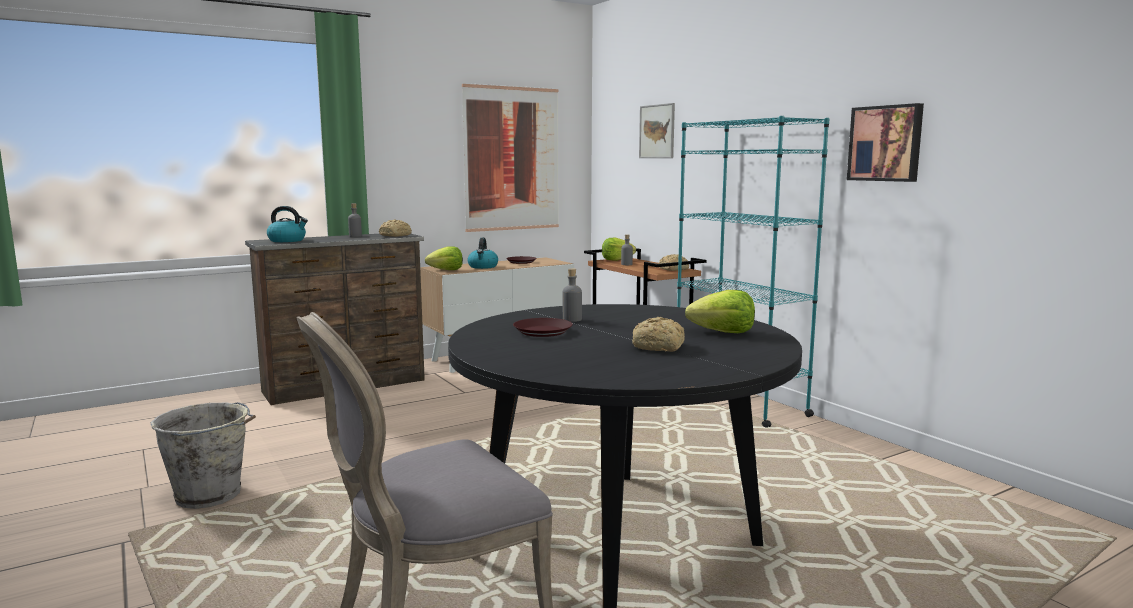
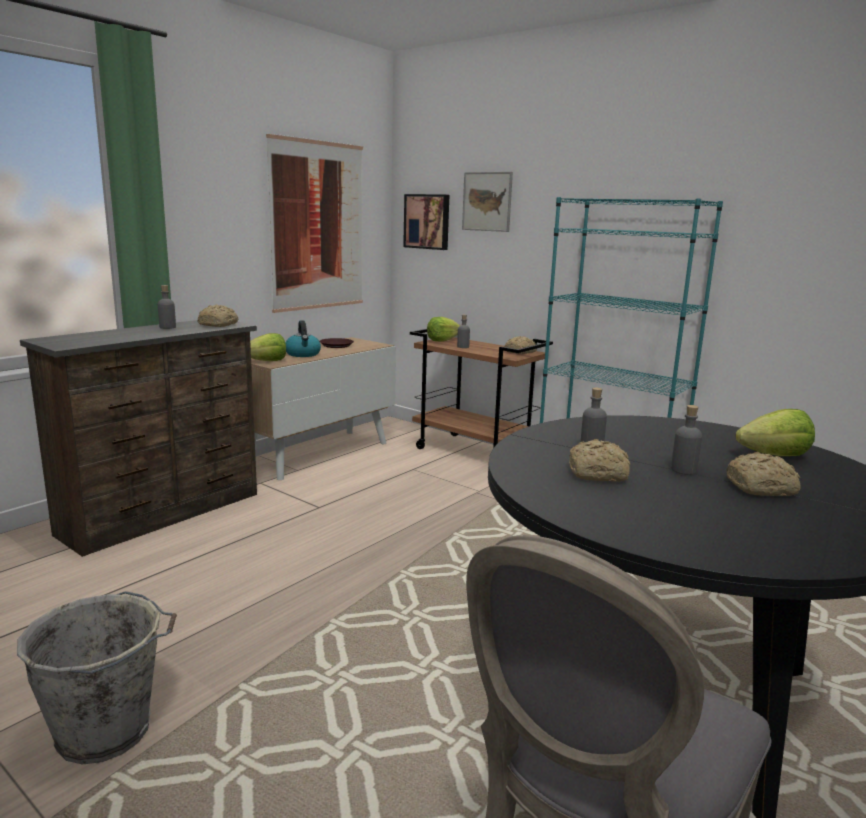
camera: 20 degrees left, 5 degrees up
(287, 240) = (87, 338): kettle -> none
(543, 332) = (599, 474): brown plate -> bread
(618, 334) = (683, 470): none -> grey bottle
(886, 143) = (788, 231): picture -> picture (427, 221)

